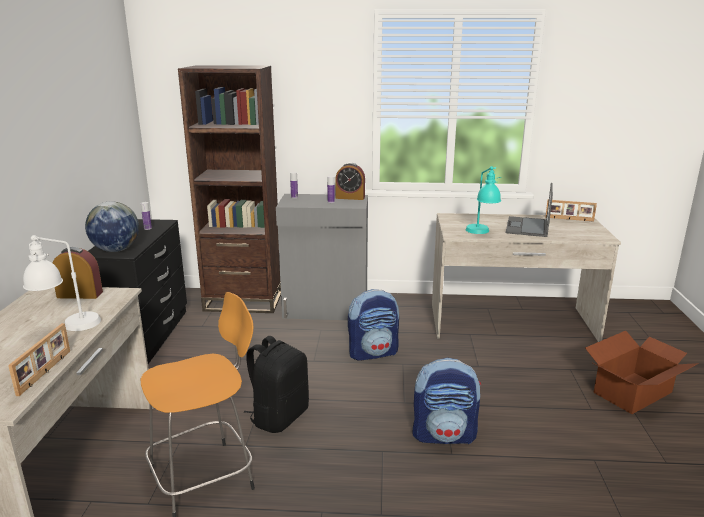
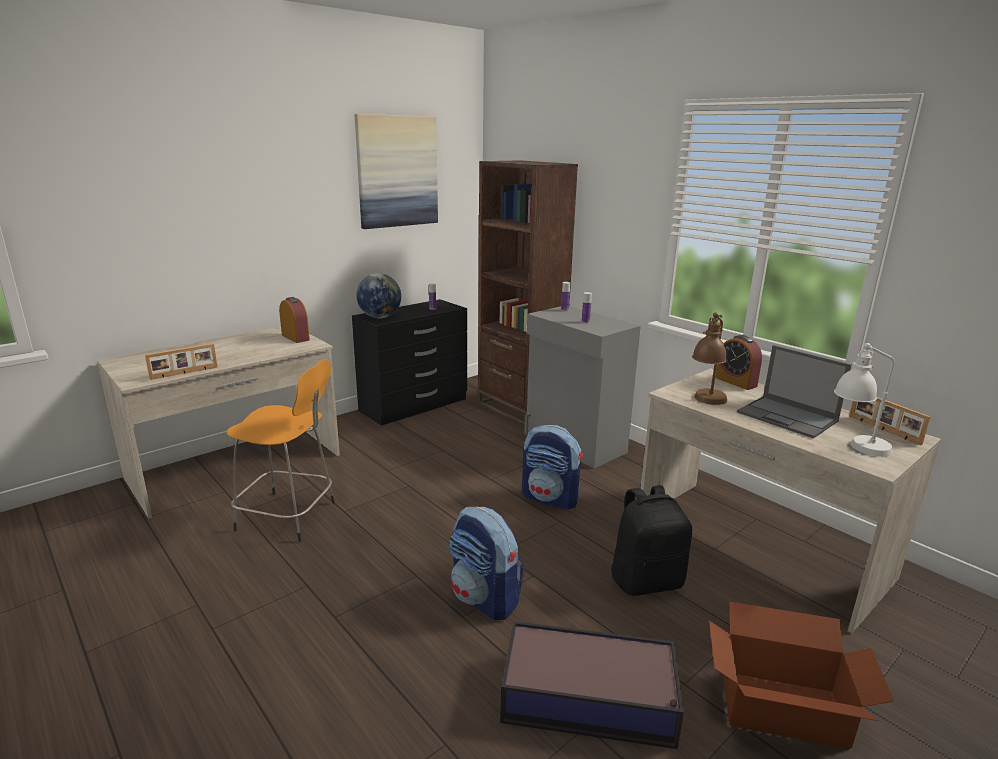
camera: 45 degrees right, 0 degrees up
(68, 329) = (245, 355): white table lamp -> white table lamp (856, 449)
(84, 86) = (397, 171): none -> picture
(279, 416) = (395, 505): black backpack -> black backpack (646, 580)
(350, 197) = (614, 323): alarm clock -> alarm clock (736, 382)
(481, 233) = (706, 403): turquoise table lamp -> brown table lamp
(527, 227) = (788, 417): laptop -> laptop turned 105 degrees counterclockwise
(575, 446) = (590, 699): none -> storage box

